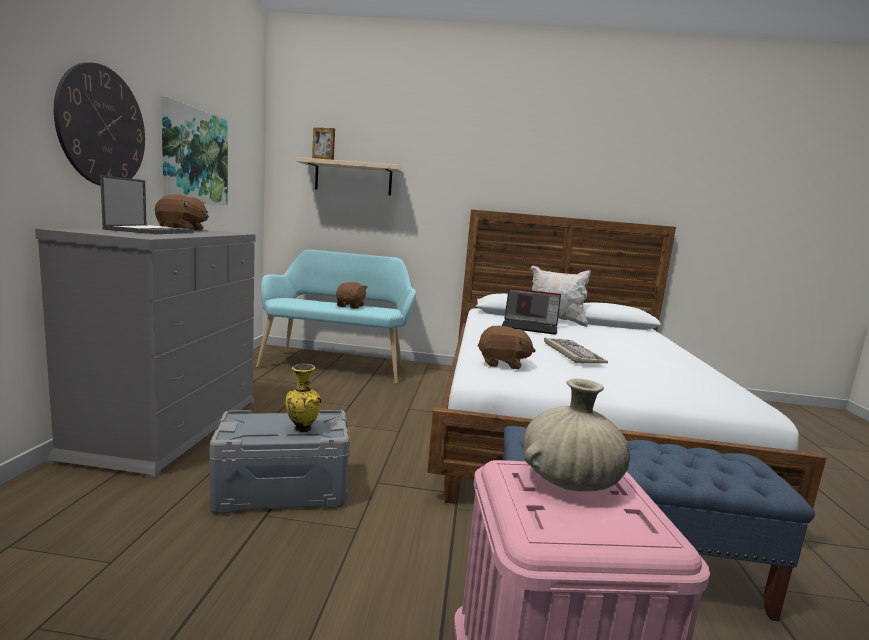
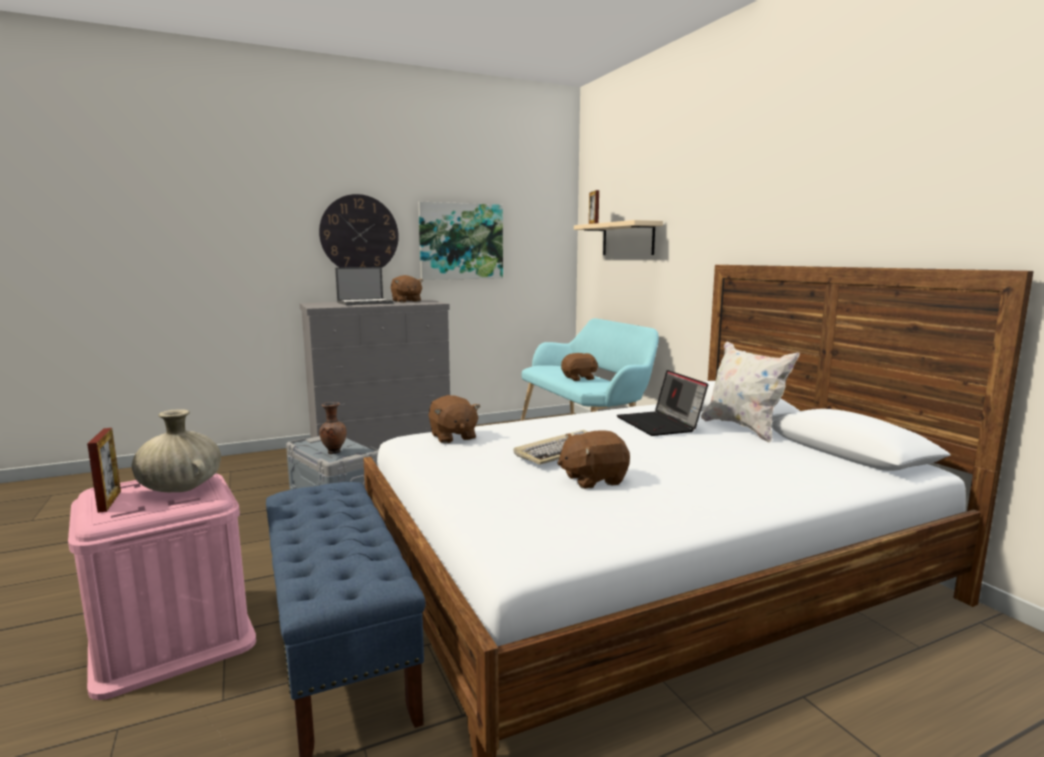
camera: 60 degrees right, 0 degrees up
(301, 429) = (333, 452): yellow vase -> brown vase
(598, 529) = (109, 501): none -> picture frame
(631, 364) = (593, 479): none -> brown plush toy

